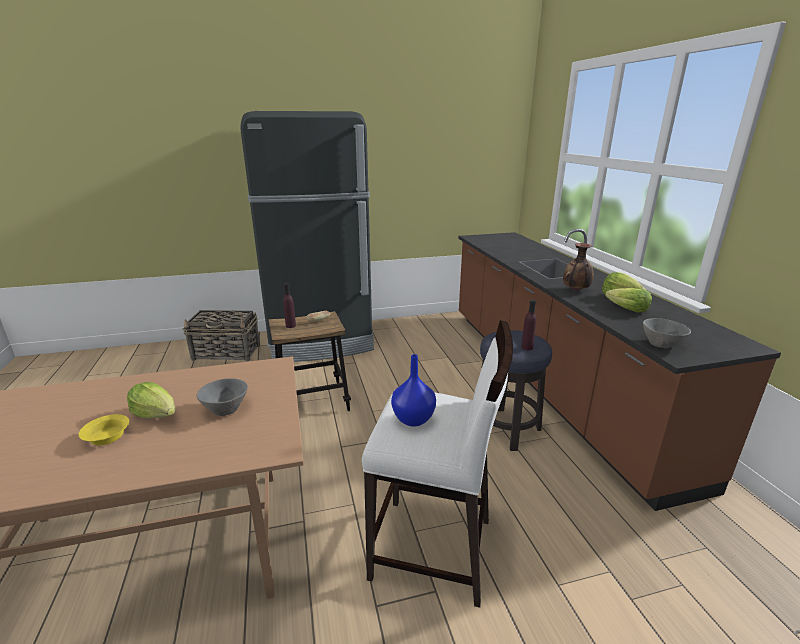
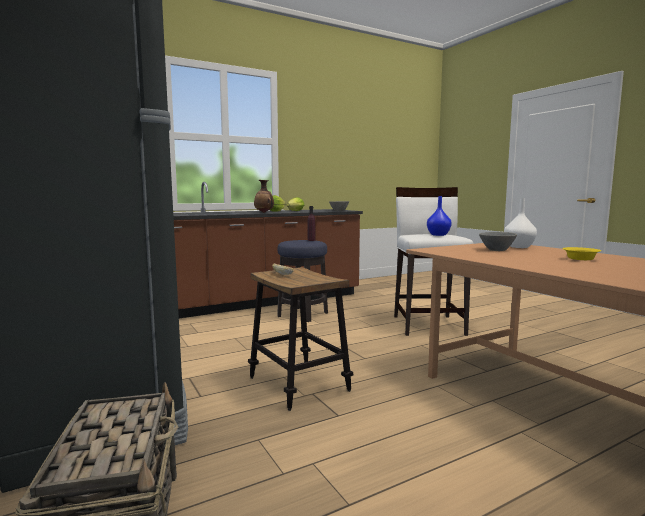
camera: 105 degrees left, 15 degrees down
(156, 414) = (538, 256): lettuce -> none
(227, 442) = (519, 247): none -> white vase
(290, 326) = (304, 280): purple bottle -> none

